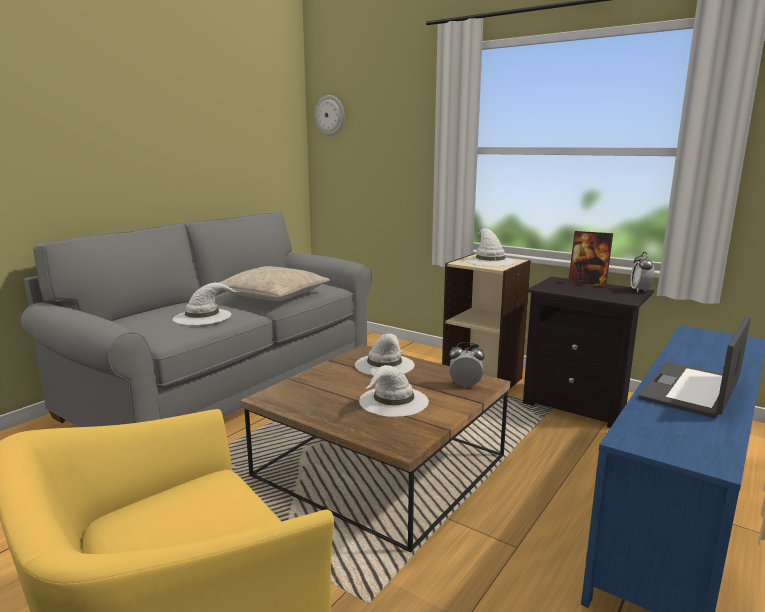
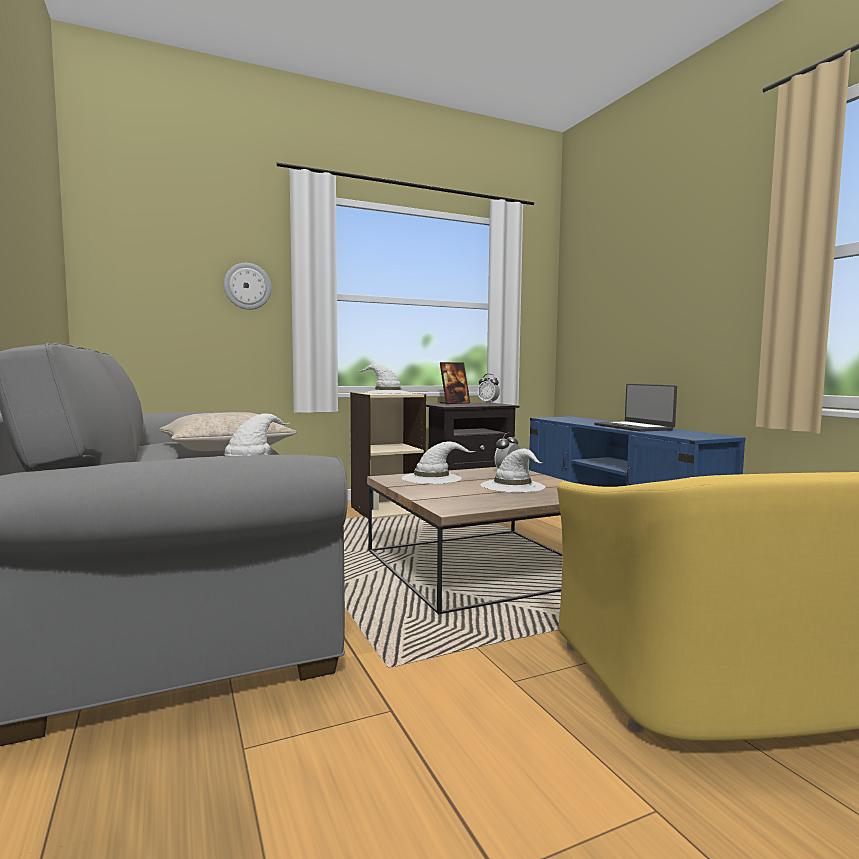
camera: 60 degrees left, 10 degrees down
(330, 115) = (115, 239): wall clock -> wall clock (247, 286)

